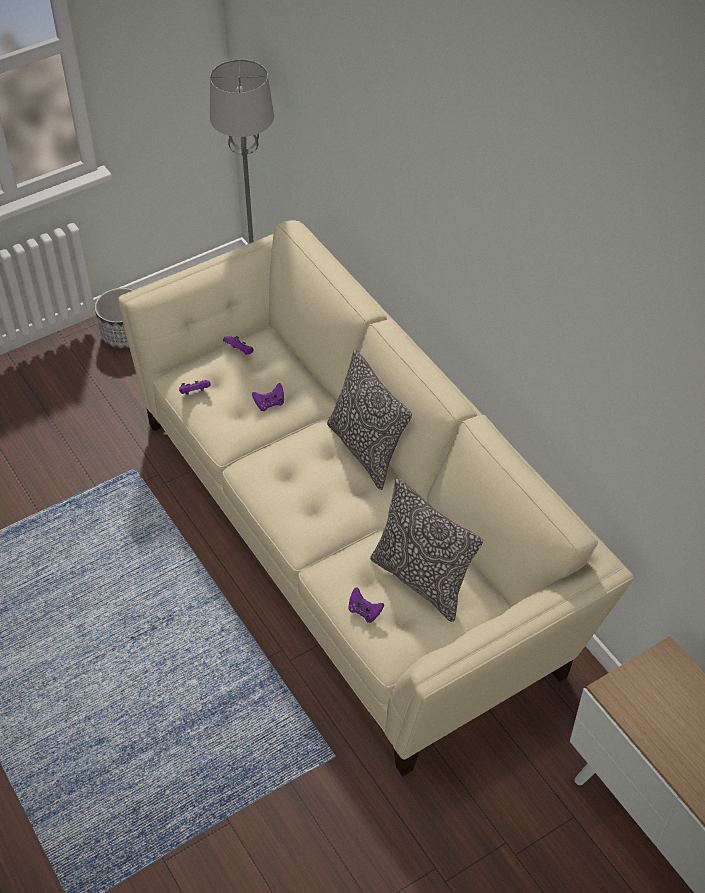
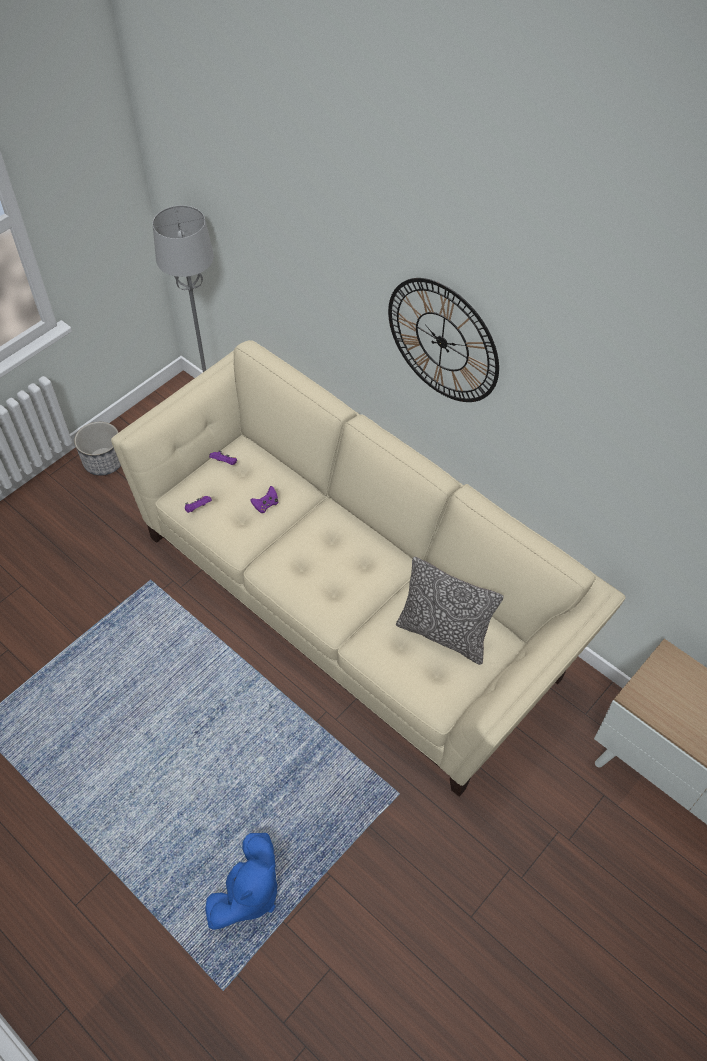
camera: 15 degrees left, 5 degrees up
(133, 819) = (248, 894): none -> blue plush toy
(364, 611) = (406, 673): purple game controller -> none
(366, 450) = (361, 529): pillow -> none
(474, 243) = (442, 341): none -> wall clock

